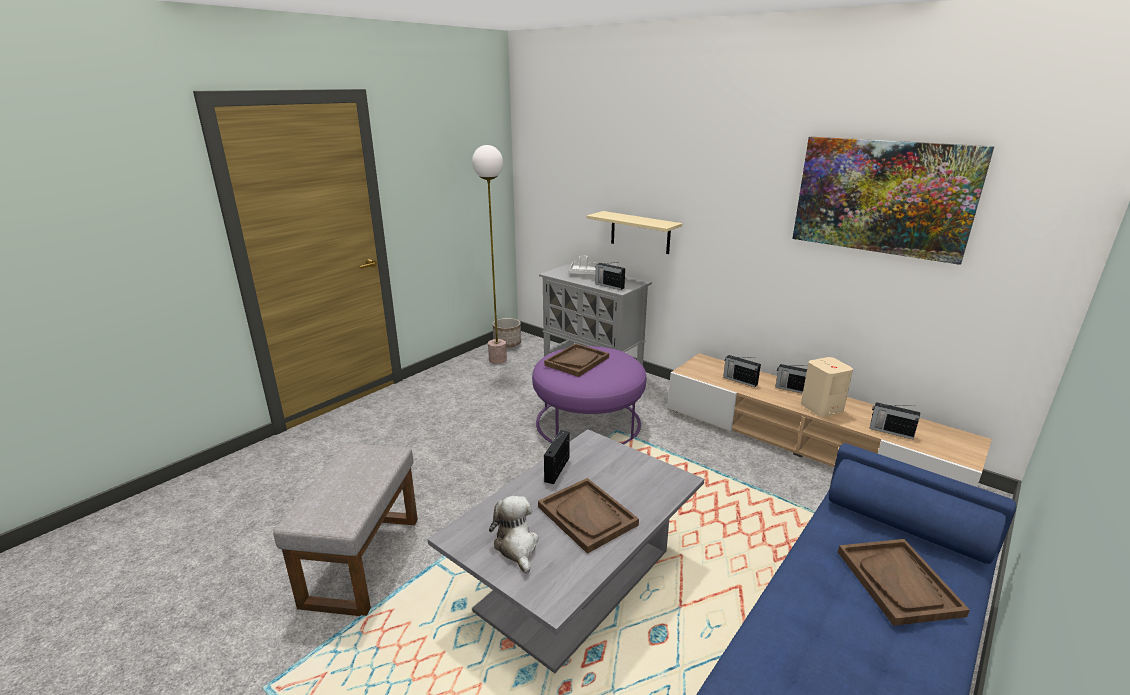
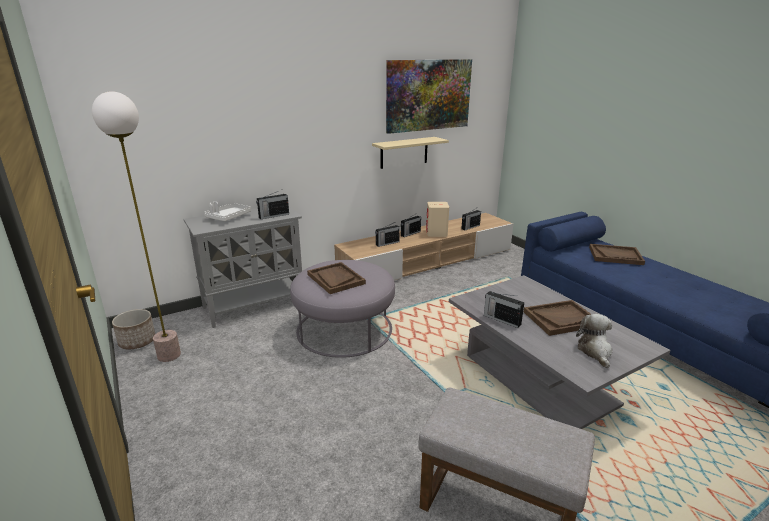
camera: 70 degrees left, 0 degrees up
(517, 546) = (595, 351): plush toy -> plush toy turned 90 degrees clockwise
(588, 422) = (344, 329): purple ottoman -> grey ottoman
(640, 232) = (263, 162): beige shelf -> beige shelf (404, 152)

